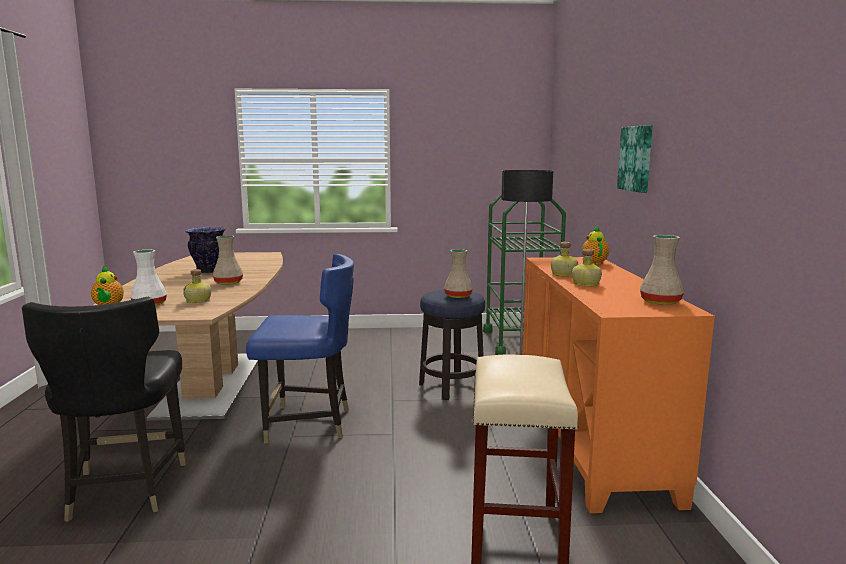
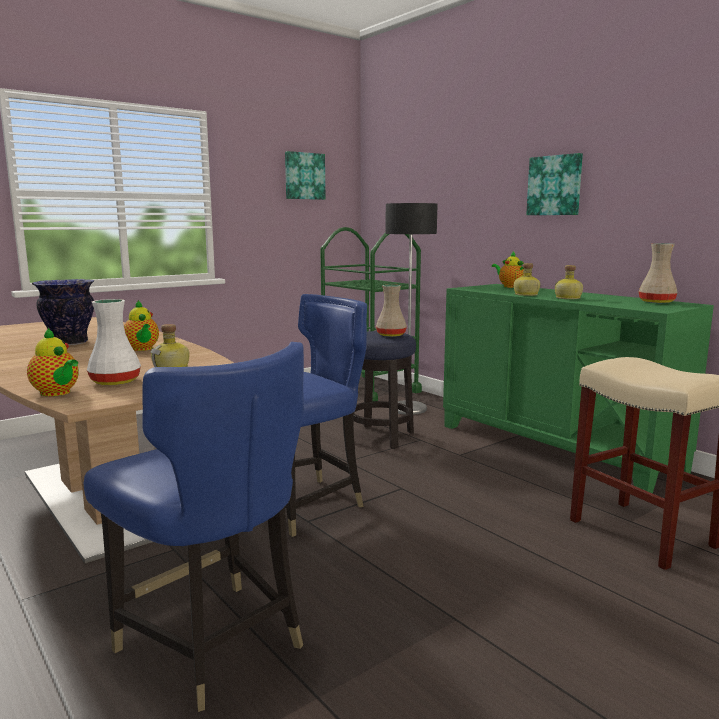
camera: 35 degrees left, 0 degrees up
(124, 490) = (212, 644): black chair -> blue chair
(228, 283) = (142, 349): beige vase -> teapot
(484, 138) = (304, 176): none -> picture
(592, 439) = (555, 447): orange cabinet -> green cabinet

